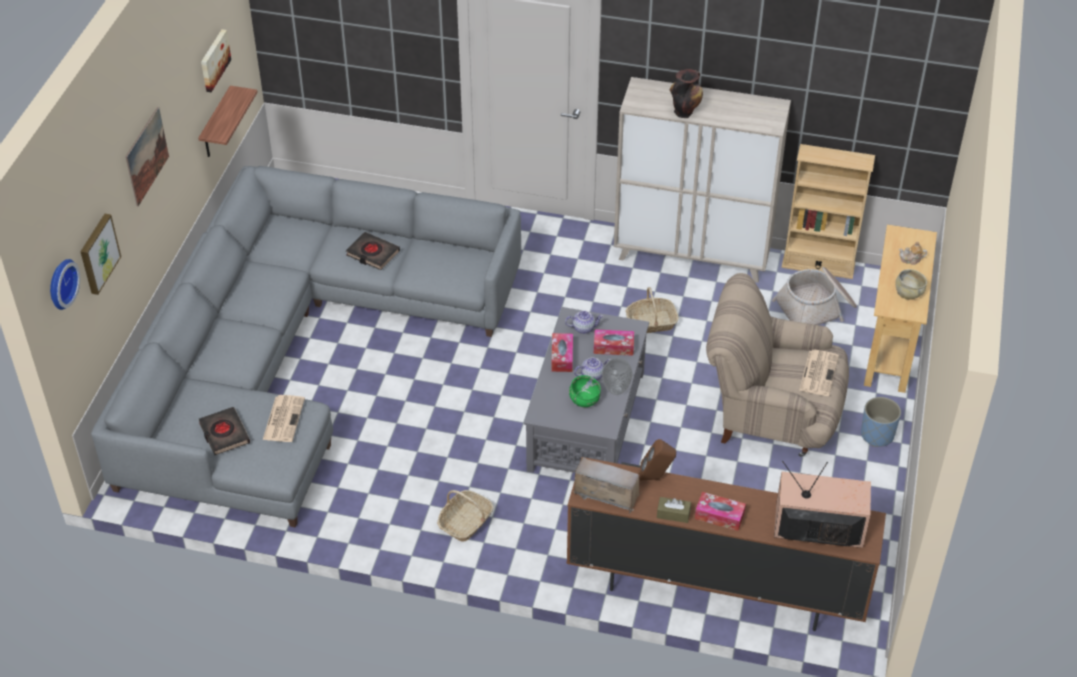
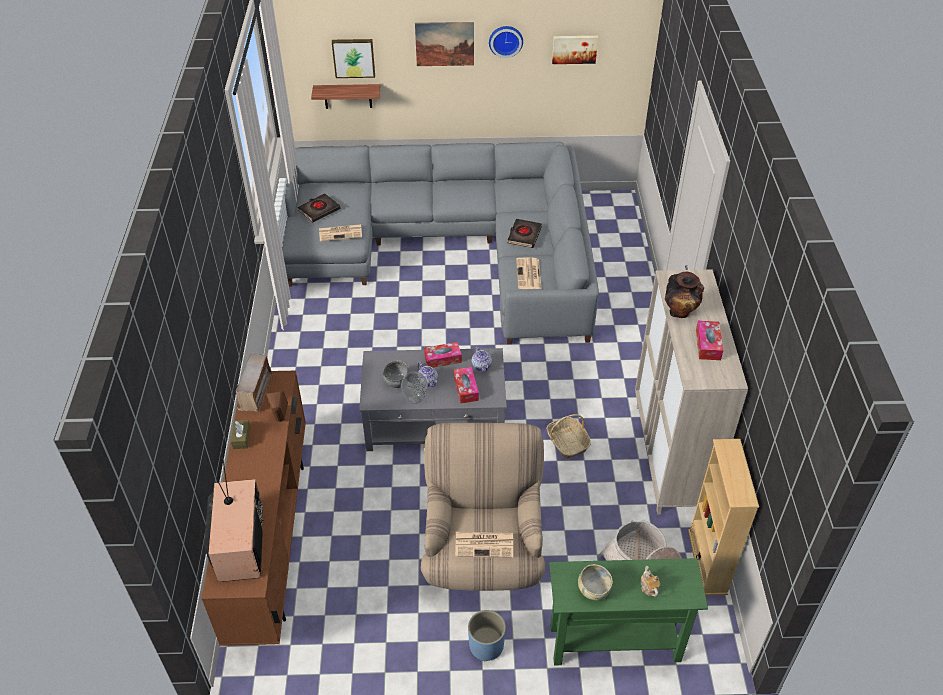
camera: 75 degrees right, 0 degrees up
(60, 283) = (300, 40): wall clock -> wall clock (505, 40)
(216, 124) = (557, 95): shelf -> shelf (347, 96)
(443, 265) = (529, 274): none -> newspaper
(465, 522) = (310, 371): basket -> none
(584, 400) = (397, 382): green bowl -> grey bowl
(719, 516) = (243, 469): tissue box -> tissue box (708, 345)
(889, 347) = (614, 643): beige console table -> green console table

